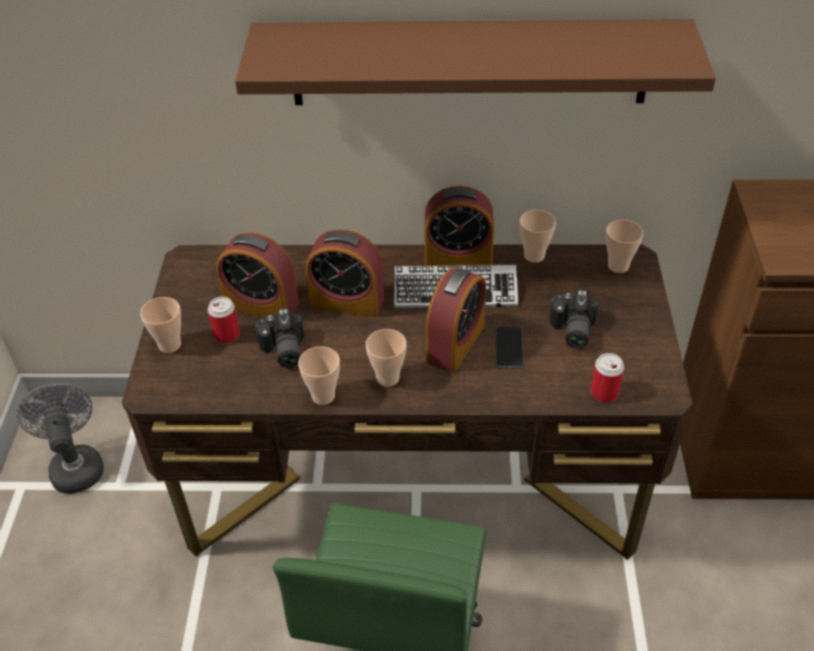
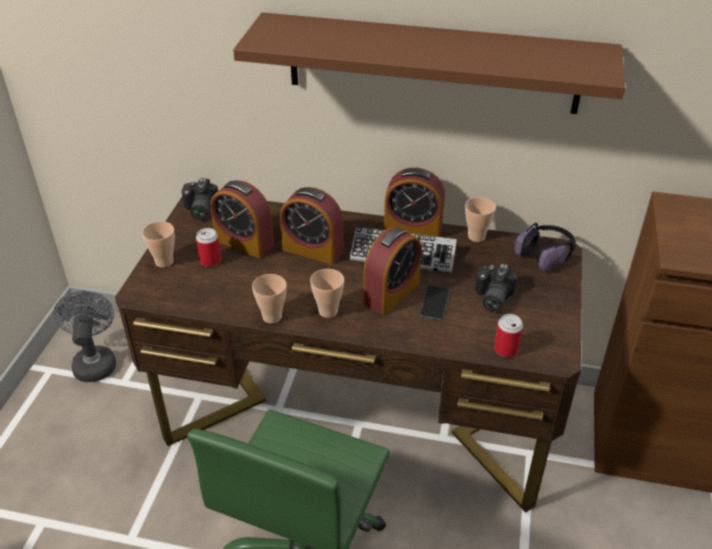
camera: 10 degrees right, 5 degrees down
(282, 351) = (250, 278): camera -> camera (199, 209)
(618, 266) = (546, 254): cup -> headphones

